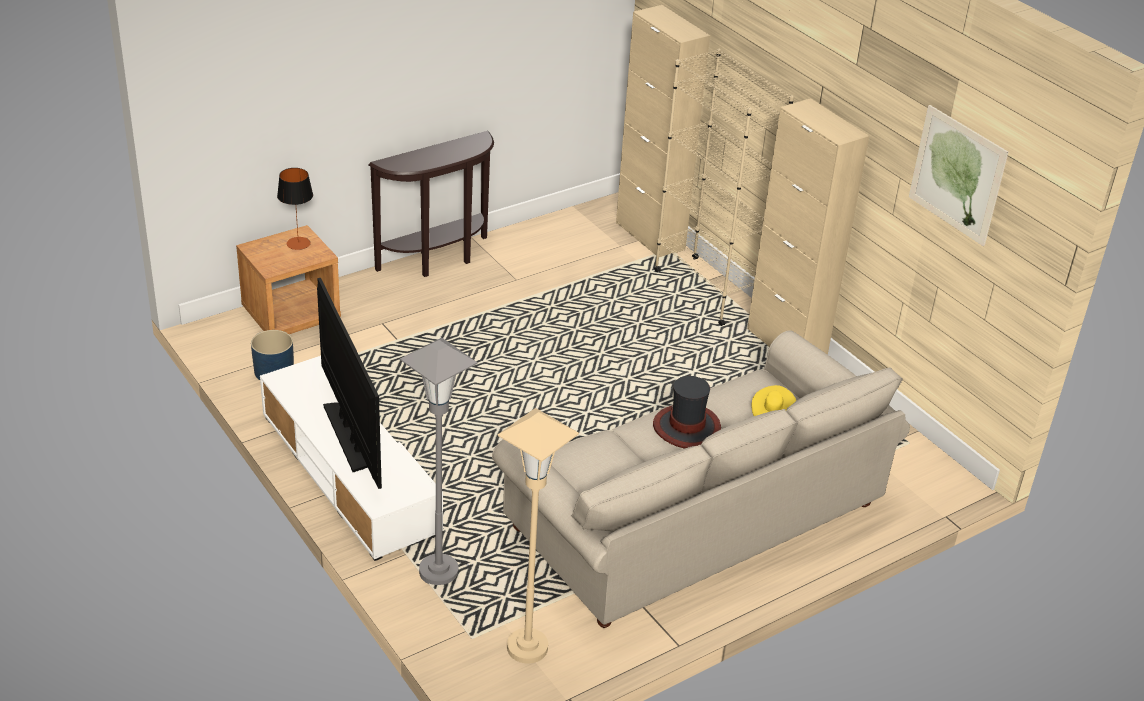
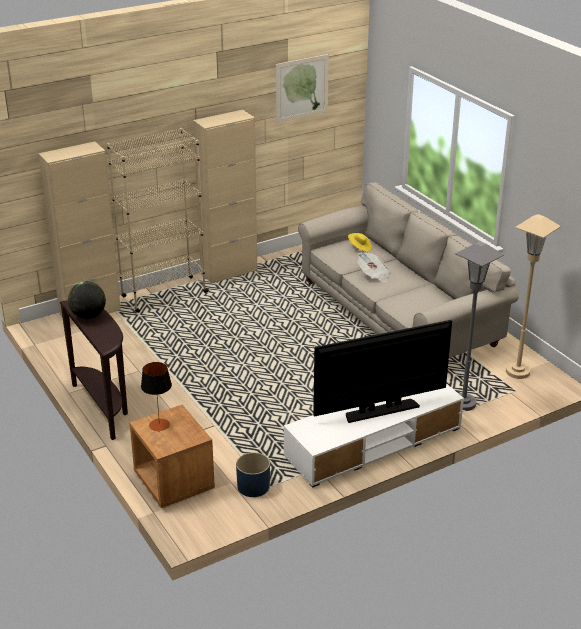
camera: 85 degrees left, 5 degrees down
(452, 149) = (88, 316): none -> globe
(687, 427) = (373, 275): hat -> newspaper

